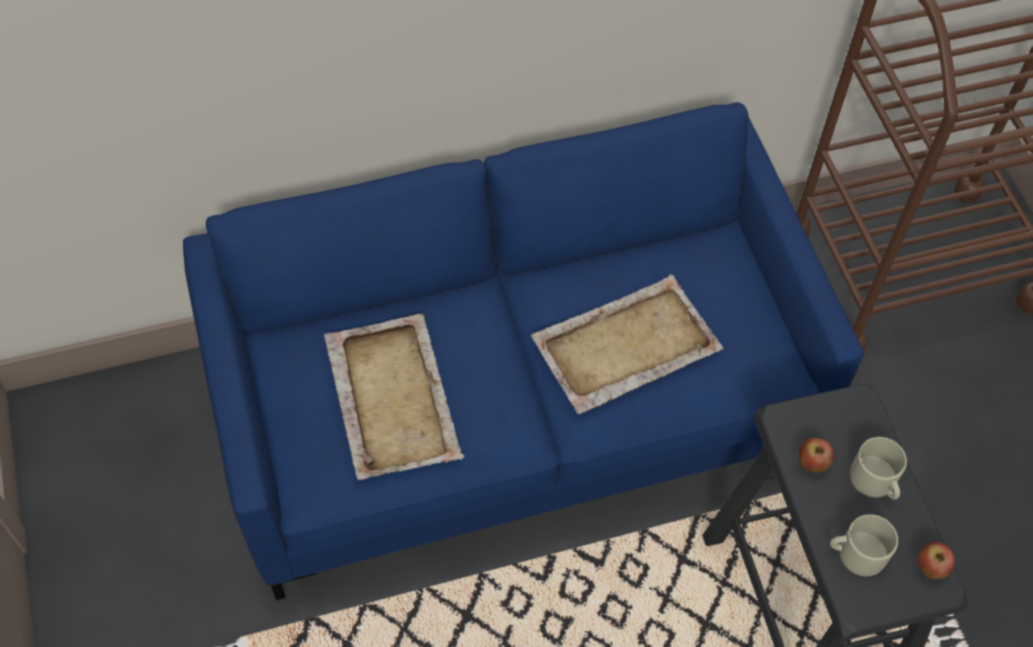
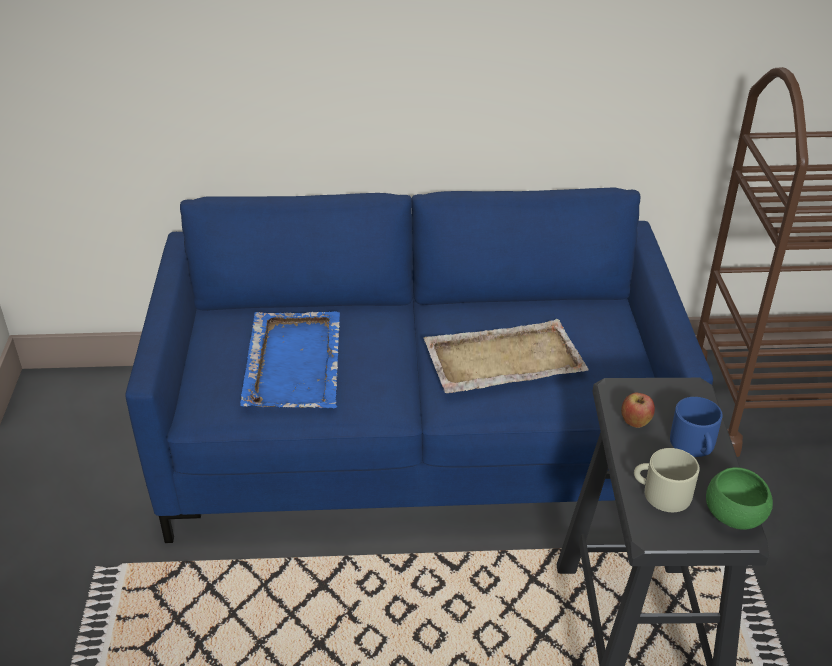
camera: 15 degrees right, 20 degrees down
(392, 397) = (294, 362): beige tray -> blue tray
(876, 481) = (694, 445): beige mug -> blue mug
(930, 568) = (733, 517): apple -> green bowl

